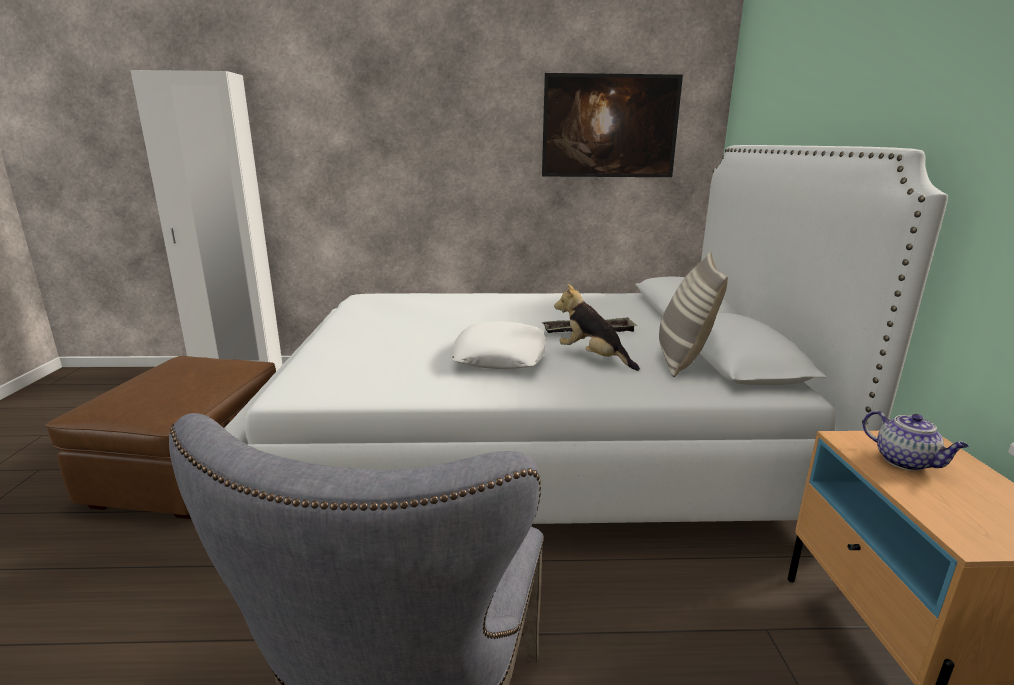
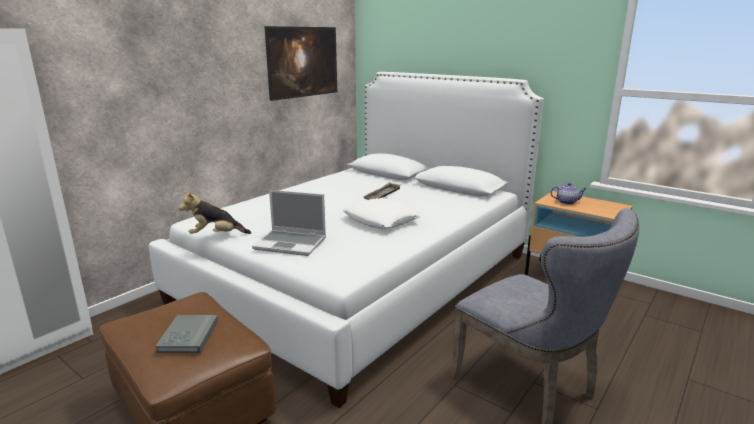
camera: 50 degrees left, 0 degrees up
(154, 387) = (188, 336): none -> grey book
(355, 342) = (291, 244): none -> laptop
(593, 358) = (417, 206): plush toy -> plush toy (216, 236)
(682, 360) = (446, 194): pillow -> none

